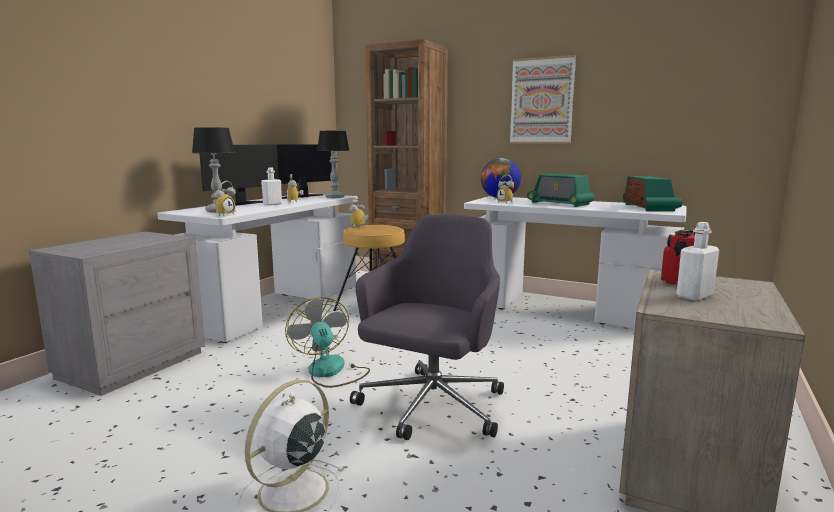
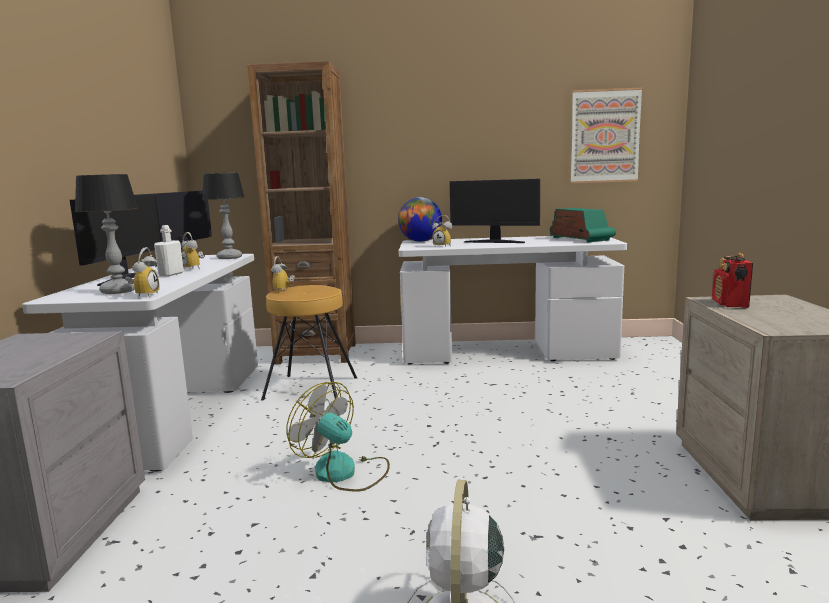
camera: 25 degrees left, 0 degrees up
(431, 407) = (496, 481): grey office chair -> none
(542, 101) = (453, 134): picture -> picture (605, 136)
(559, 203) = (494, 242): radio -> monitor
(694, 296) = (769, 315): white bottle -> none

